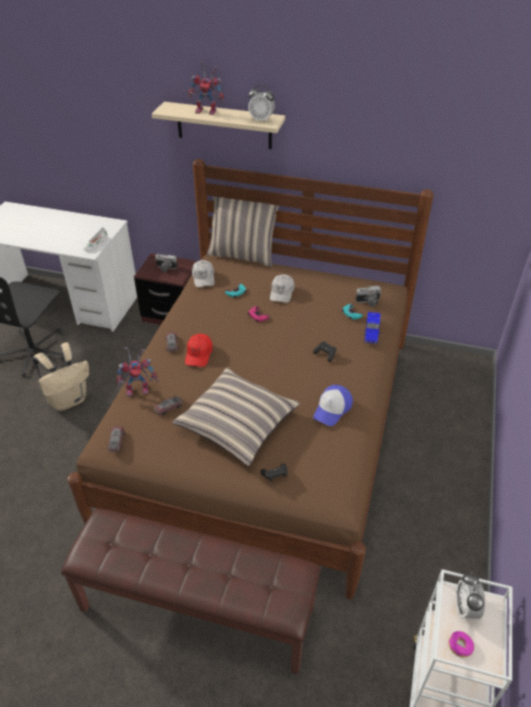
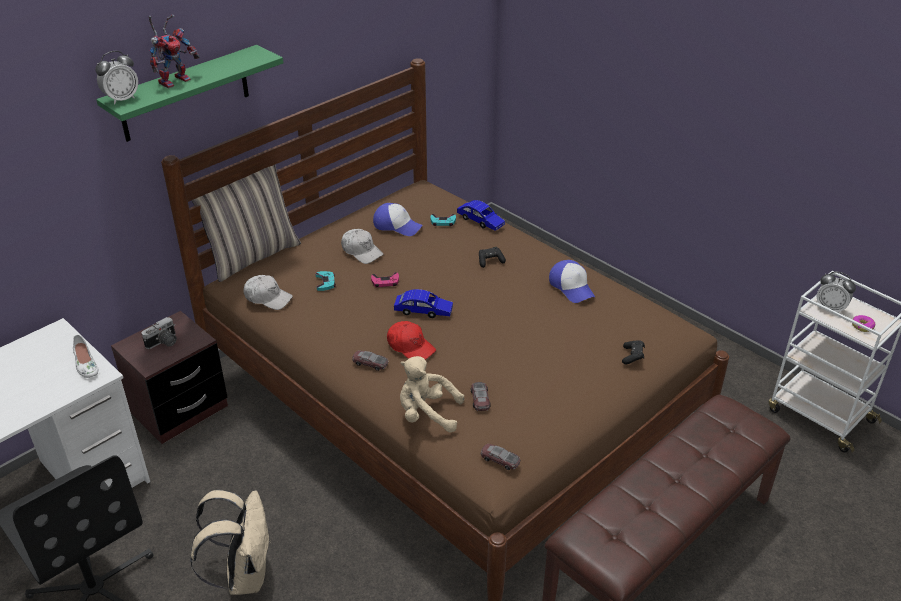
camera: 60 degrees left, 5 degrees down
(139, 388) = (427, 414): toy robot -> beige plush toy
(224, 125) = (185, 94): beige shelf -> green shelf
(237, 423) = (543, 356): pillow -> none
(240, 345) = (423, 311): none -> blue toy car
(261, 120) = (249, 58): alarm clock -> alarm clock (121, 99)
(325, 295) = (397, 225): none -> cap
(368, 302) = (435, 205): camera -> none

